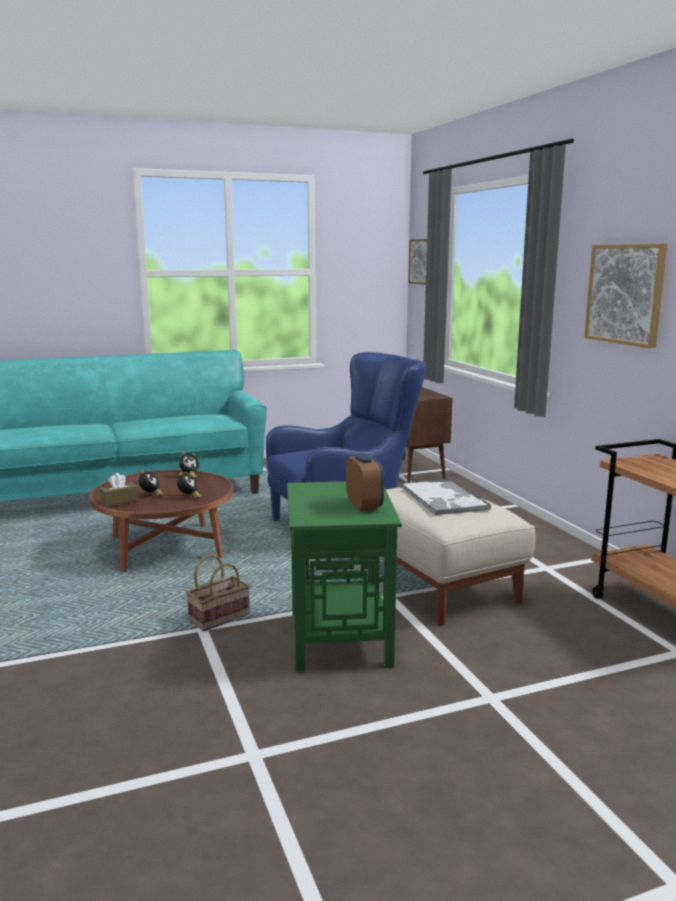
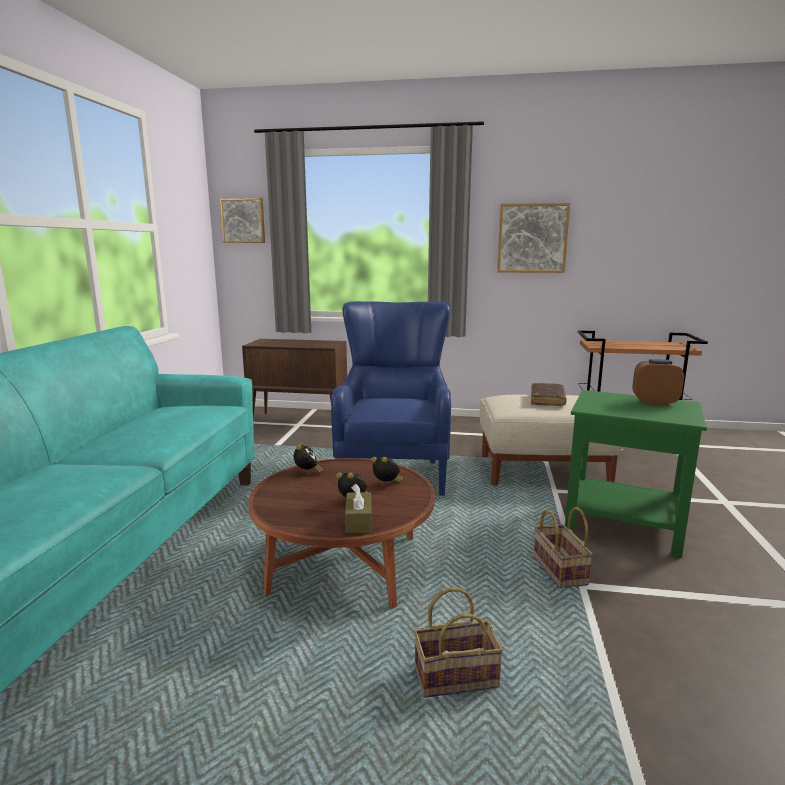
camera: 60 degrees left, 0 degrees up
(61, 603) = (457, 676): none -> basket
(444, 498) = (547, 400): tray -> brown book

